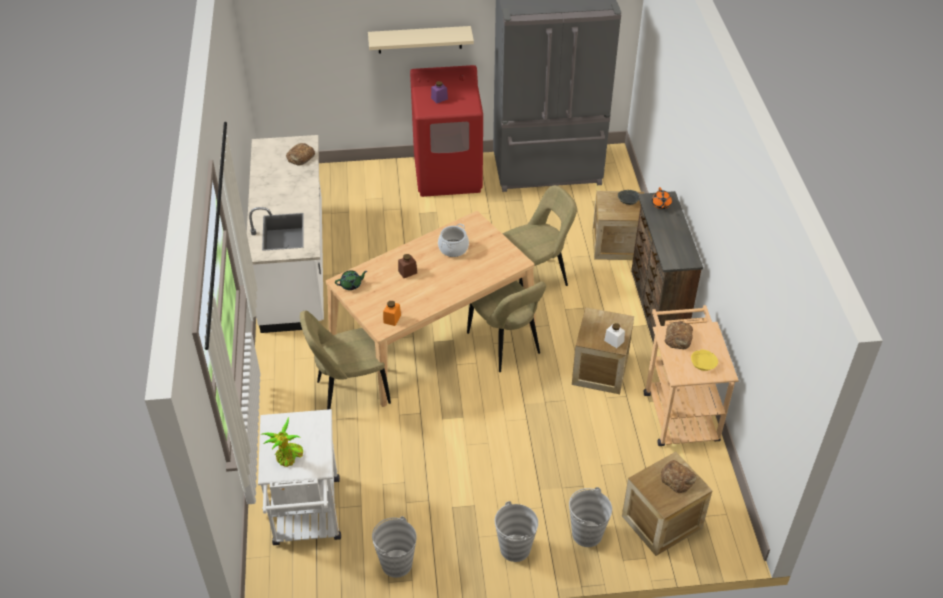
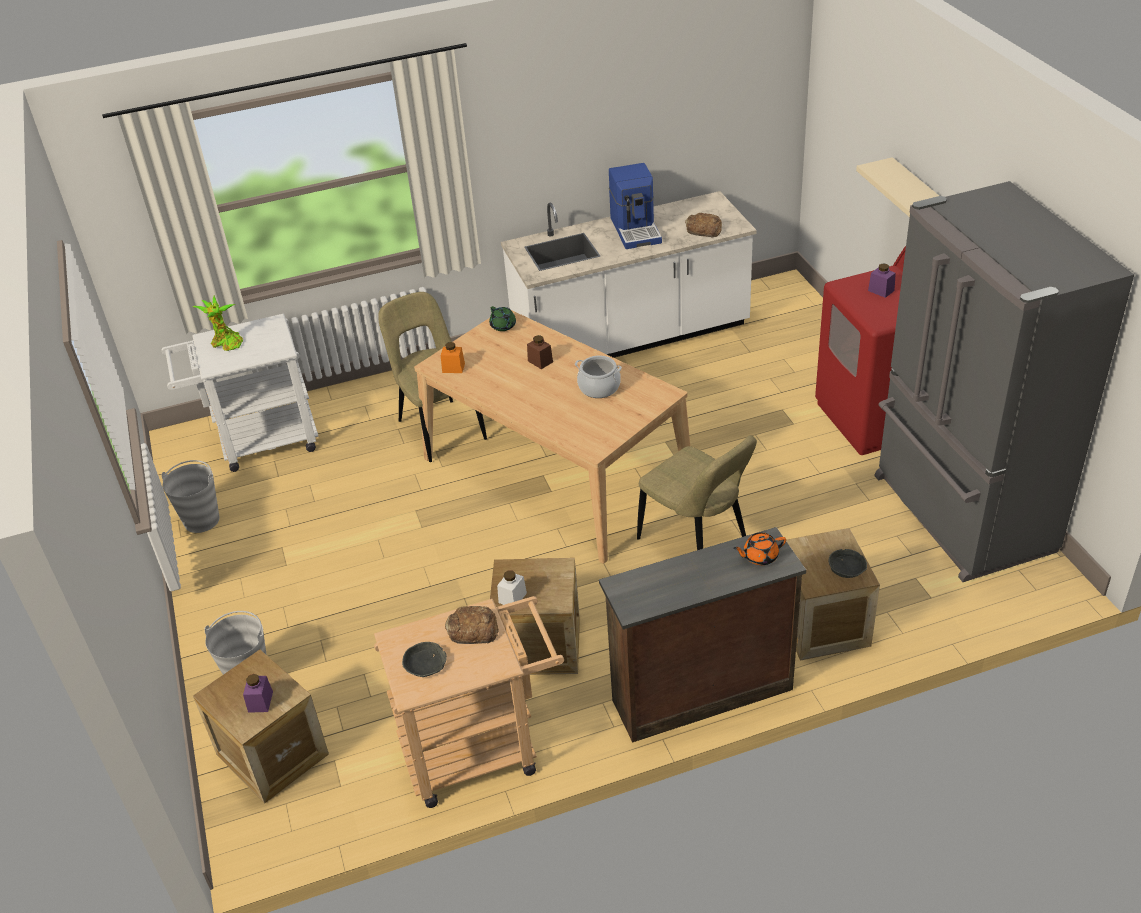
camera: 80 degrees right, 5 degrees down
(278, 188) = (636, 230): none -> coffee machine
(505, 345) = (556, 541): beige chair -> none
(514, 548) = (224, 612): grey bucket -> none
(677, 478) = (260, 702): bread -> purple jar
(704, 363) = (425, 664): yellow bowl -> grey bowl

